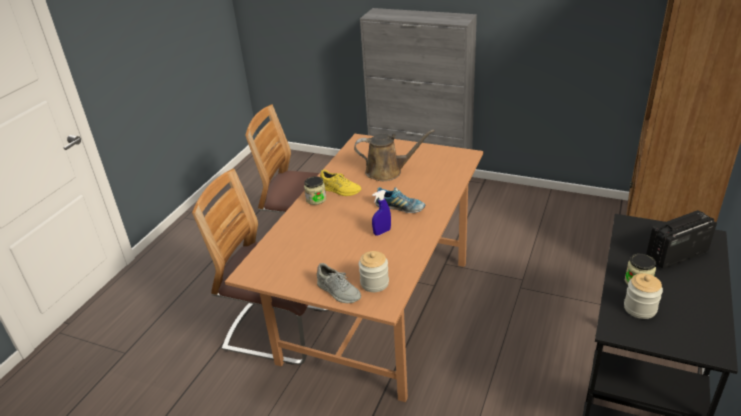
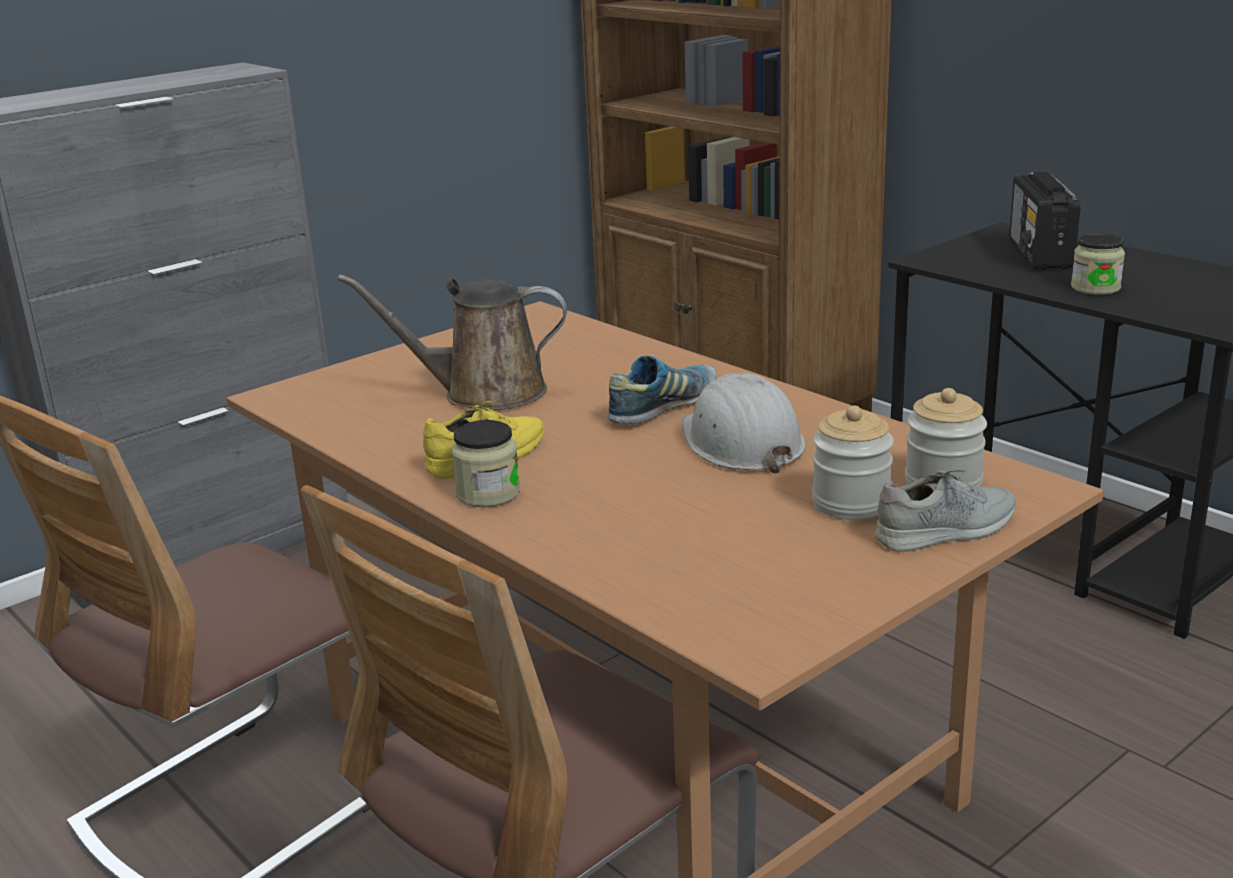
camera: 65 degrees left, 10 degrees down
(382, 232) = (741, 442): blue spray bottle -> white hard hat
(387, 172) = (483, 393): brown watering can -> brown watering can turned 120 degrees counterclockwise
(640, 308) = (1166, 301): jar -> jar (851, 503)

